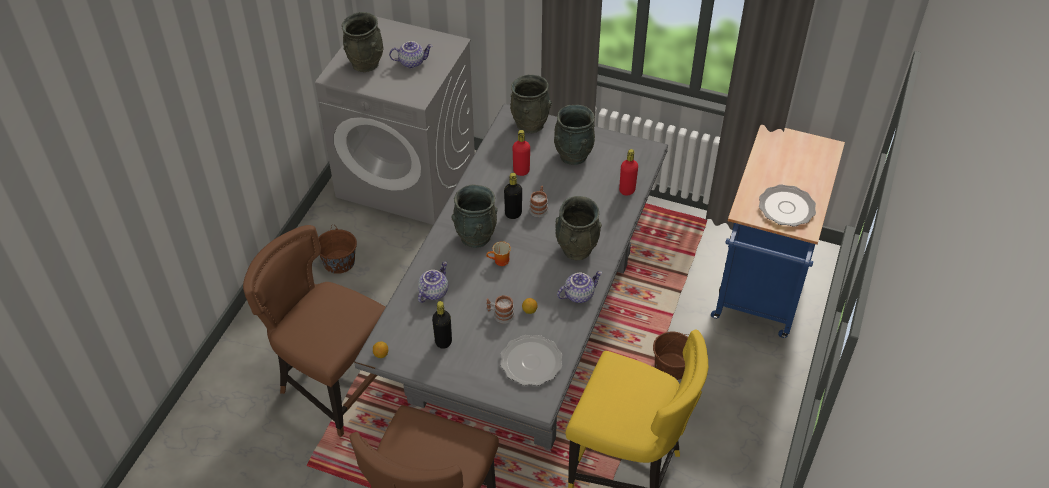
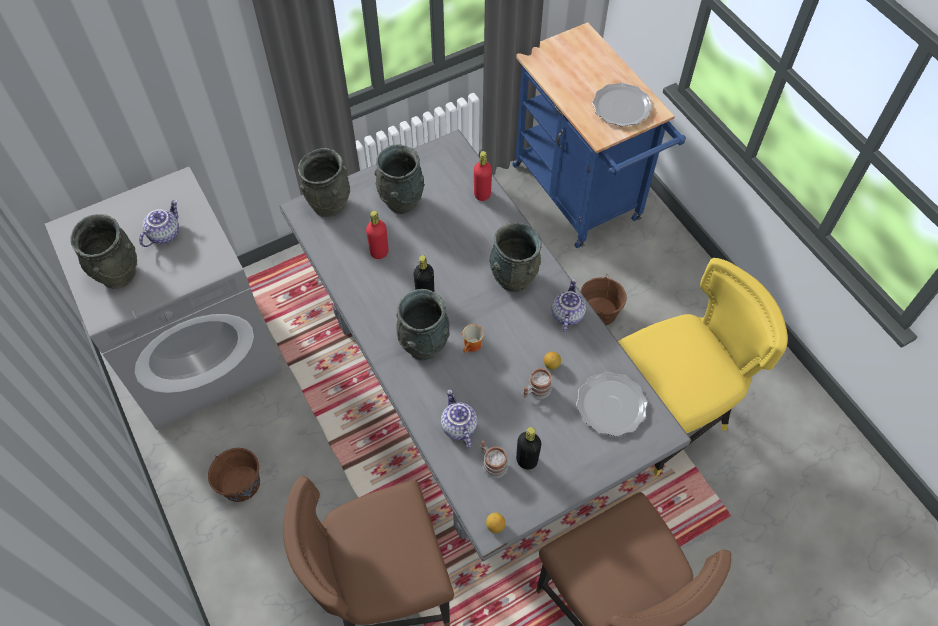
camera: 50 degrees left, 10 degrees up
(539, 208) = (438, 271): mug -> mug (492, 463)

